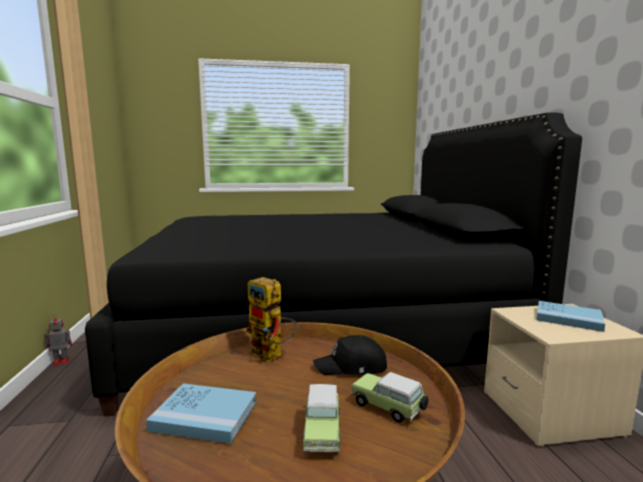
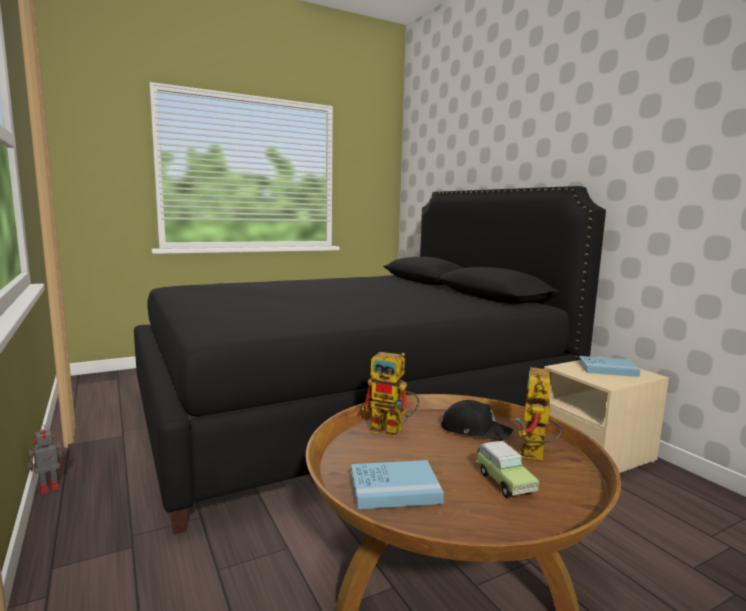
camera: 20 degrees left, 0 degrees up
(352, 367) = (474, 430): black cap -> black cap turned 135 degrees counterclockwise
(389, 408) = (535, 456): toy car -> toy robot

